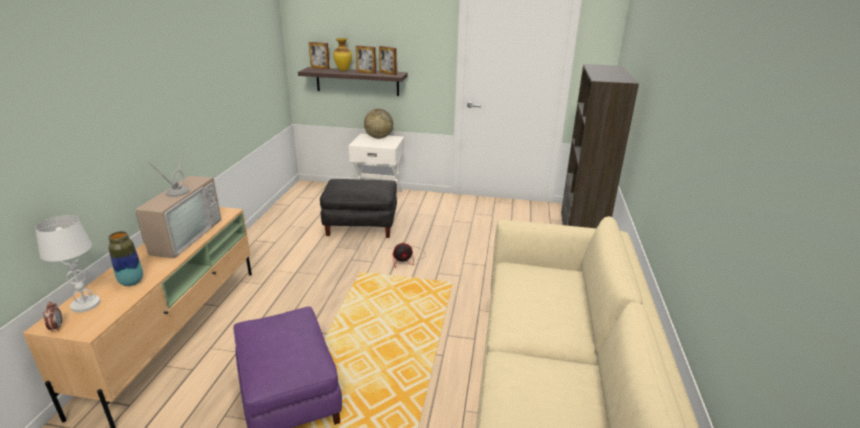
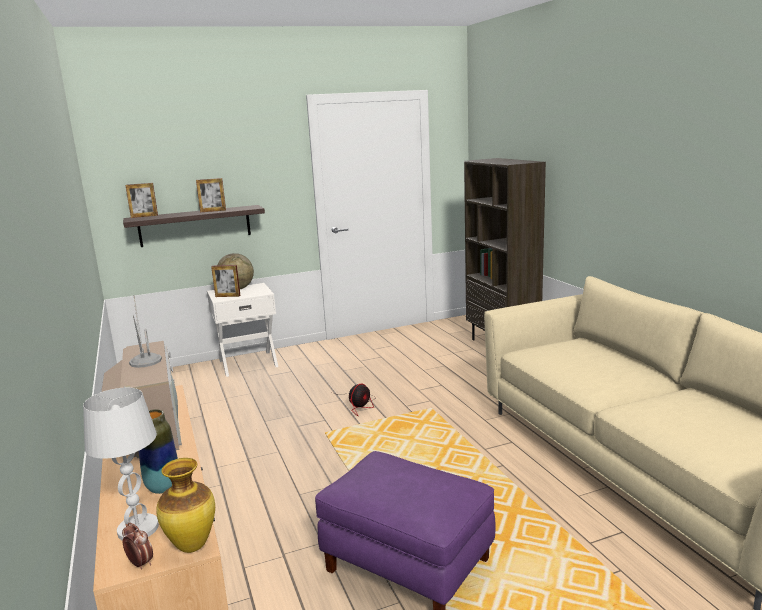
camera: 30 degrees left, 10 degrees down
(343, 70) = (179, 213): vase -> vase (192, 546)
(361, 225) = (266, 393): black ottoman -> none
(388, 73) = (240, 208): picture frame -> picture frame (227, 296)

